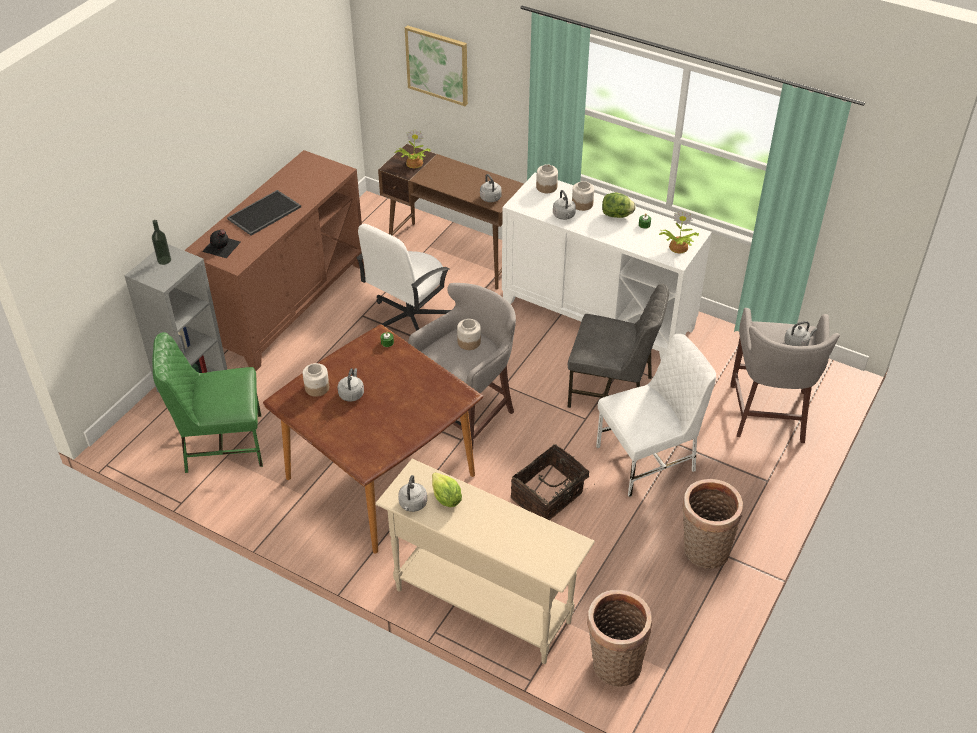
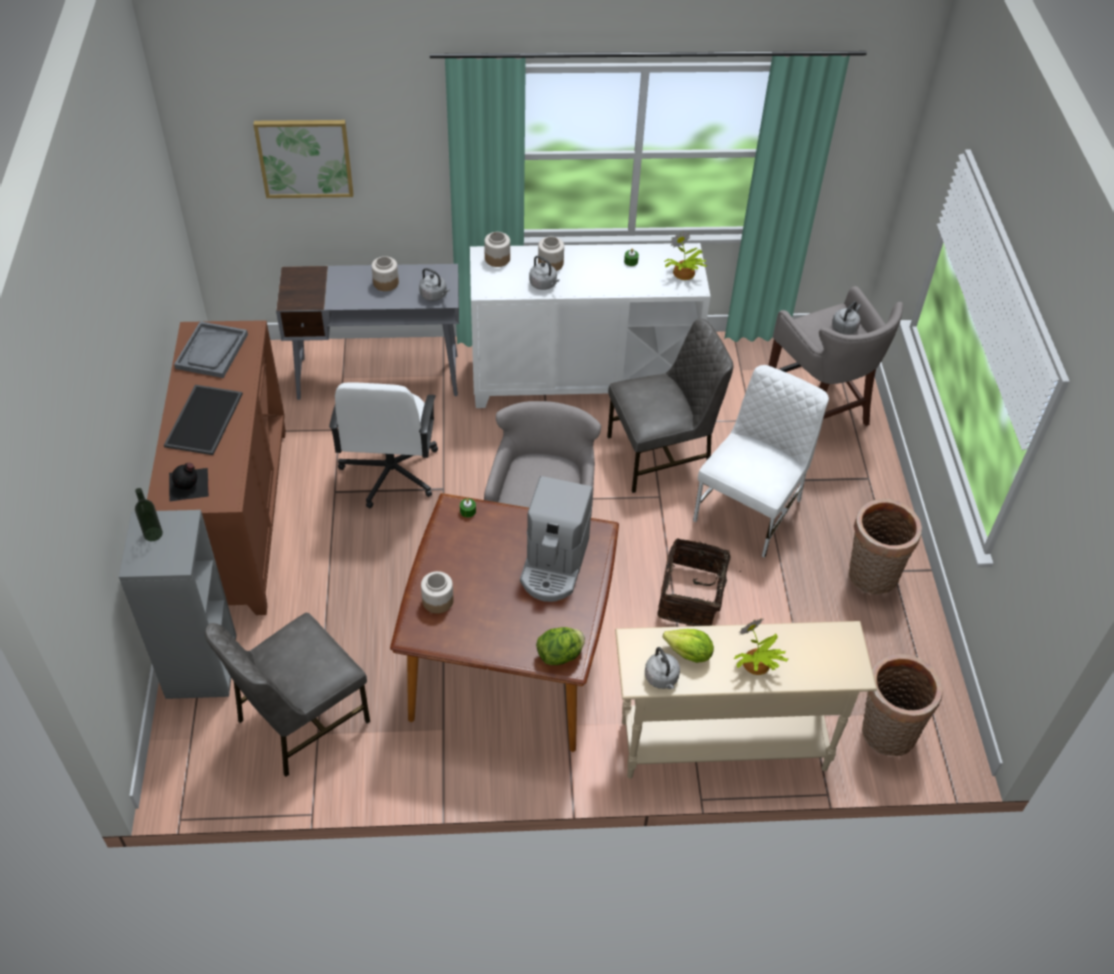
camera: 35 degrees left, 5 degrees up
(222, 444) = (300, 720): green chair -> grey chair
(306, 175) = (212, 351): none -> grey tray
(351, 393) = (481, 588): grey kettle -> none
(413, 163) = (311, 287): potted plant -> potted plant (756, 664)
(413, 401) = (554, 564): none -> coffee machine
(454, 255) = (379, 376): brown desk -> grey desk
(468, 342) = (542, 470): jar -> jar (385, 283)
(617, 215) = (596, 262): lettuce -> lettuce (560, 655)

